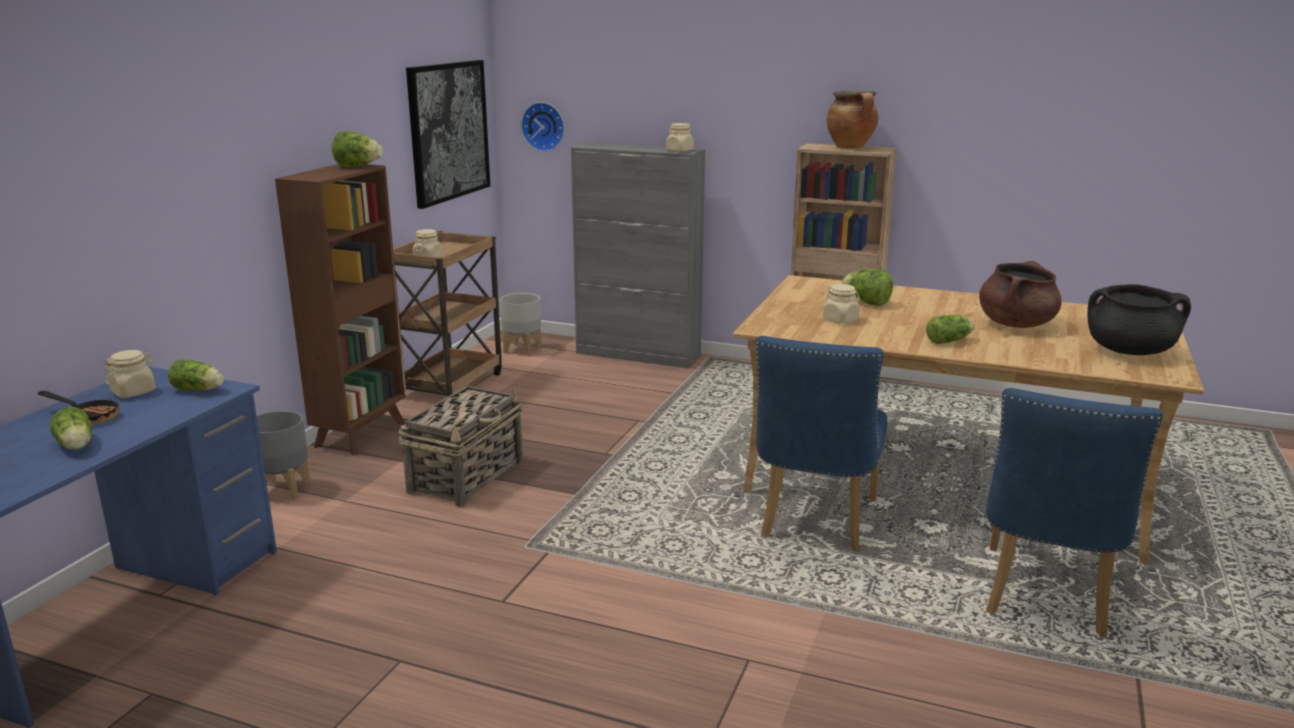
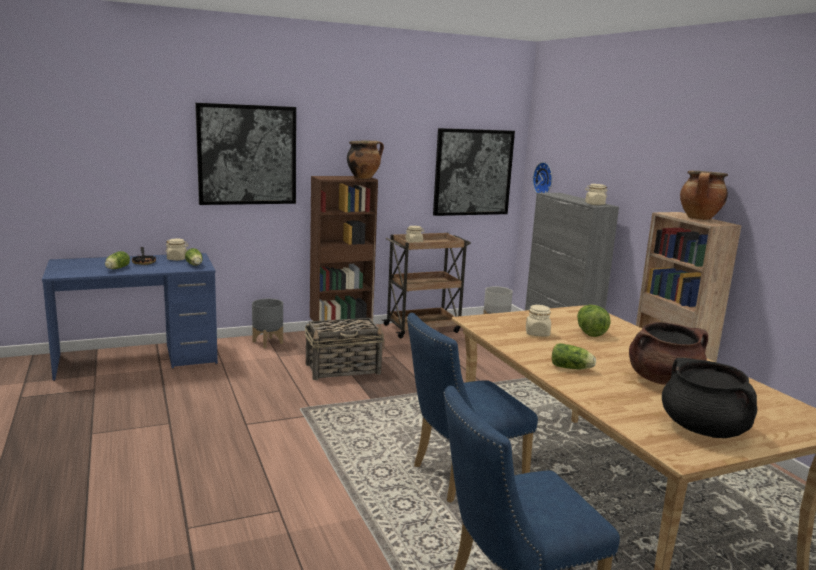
camera: 45 degrees right, 5 degrees down
(175, 159) = (247, 155): none -> picture
(358, 166) = (363, 177): lettuce -> cooking pot

